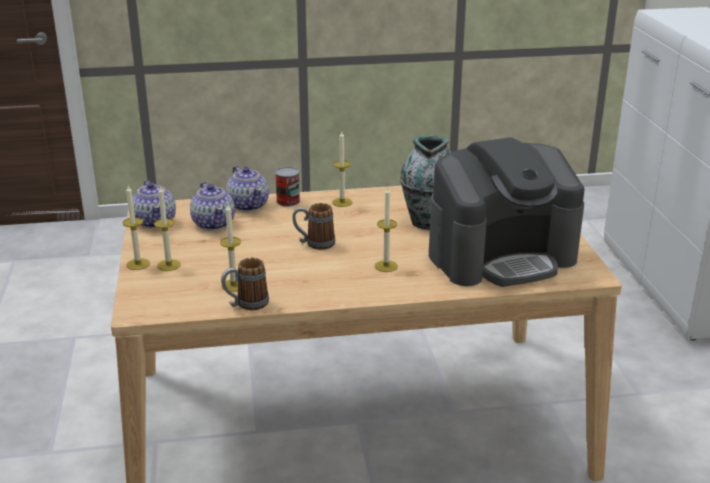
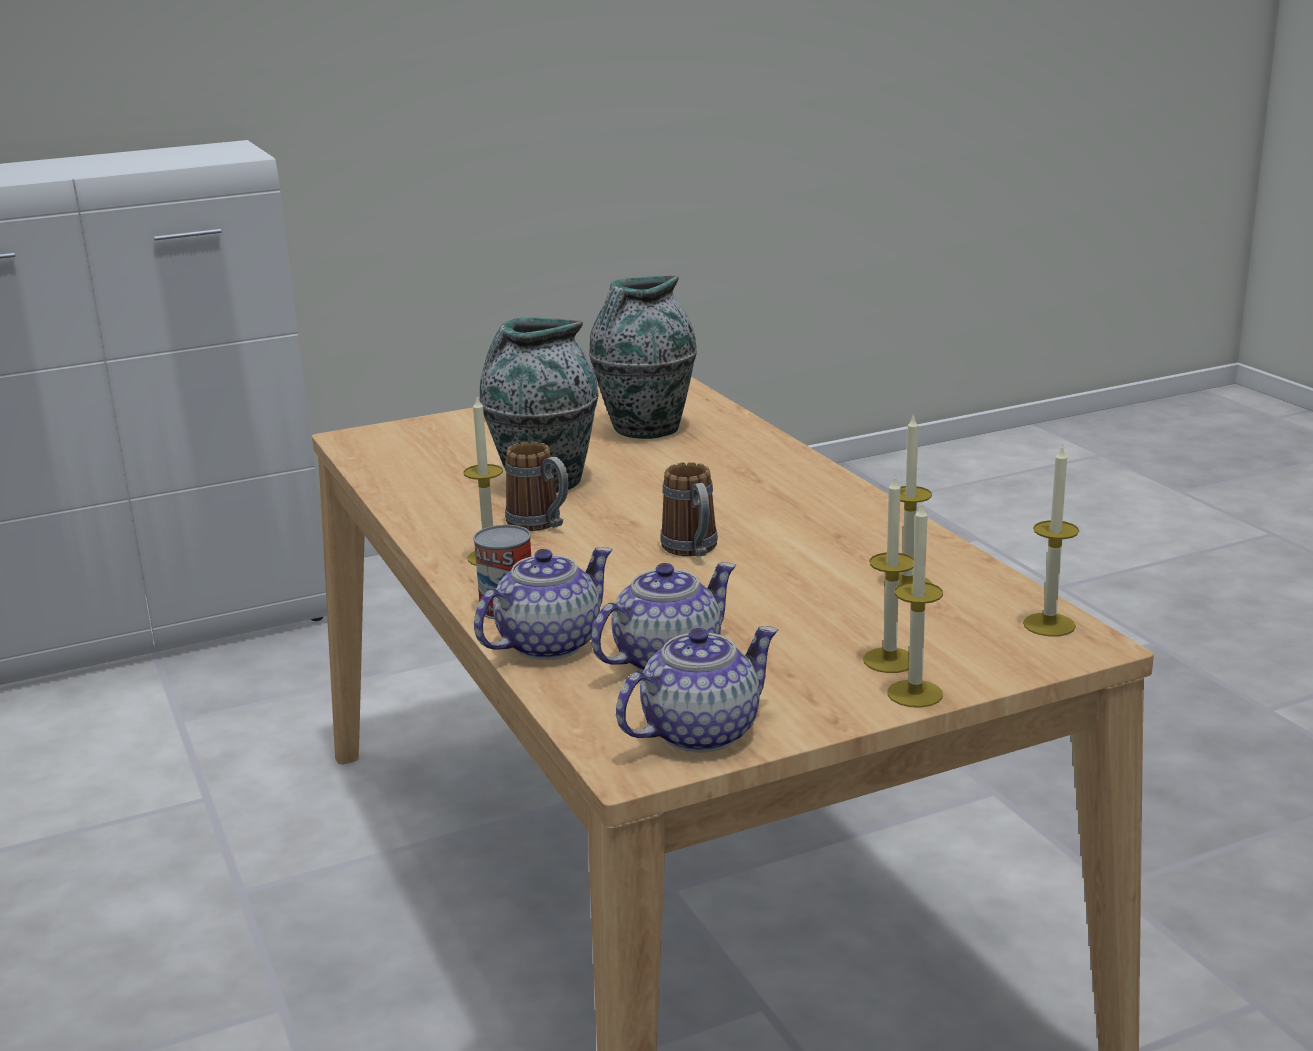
camera: 105 degrees left, 5 degrees down
(246, 304) = (959, 562): mug -> mug (541, 525)
(386, 266) = (736, 489): candle -> candle (1049, 625)
(501, 256) = (644, 429): coffee machine -> vase

